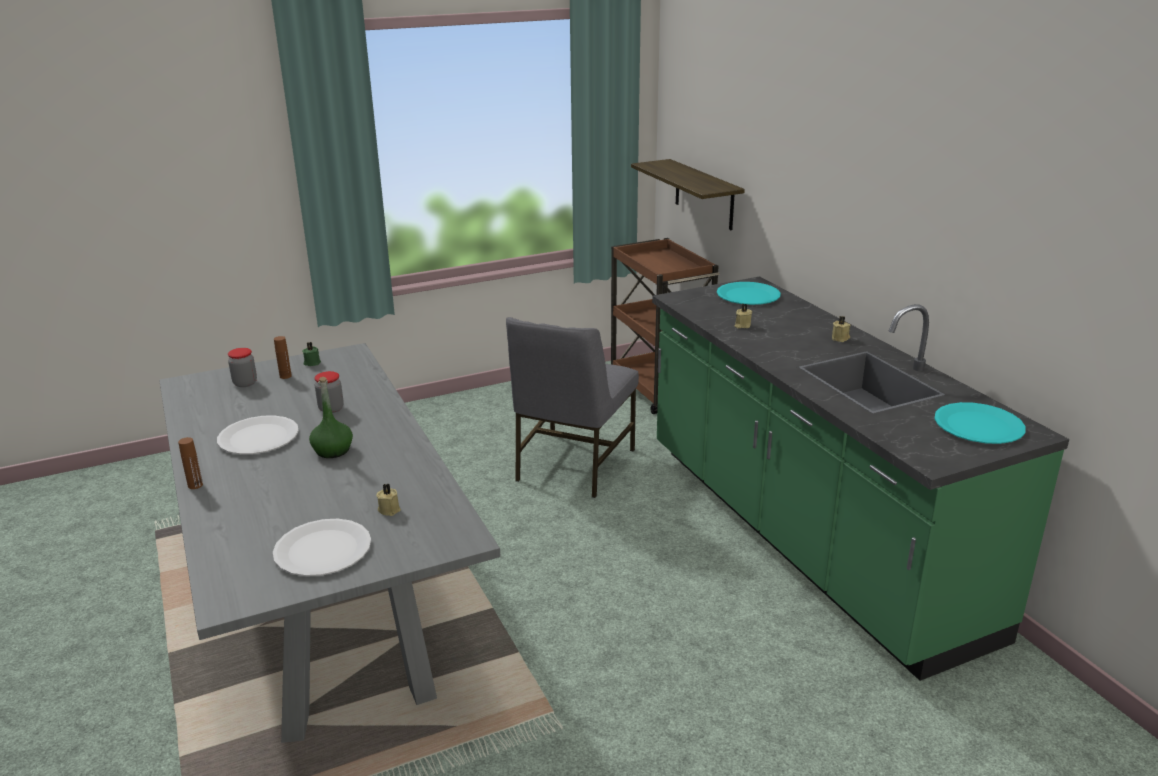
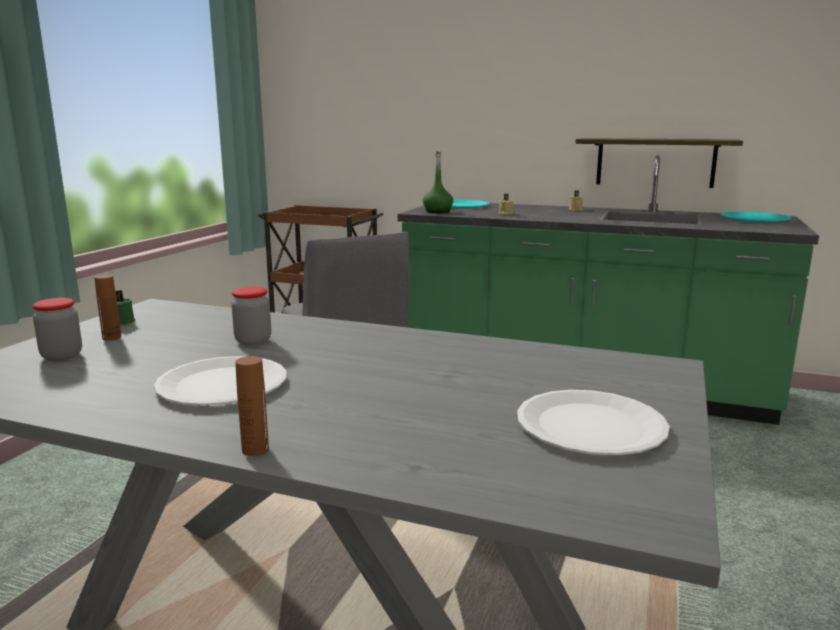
camera: 45 degrees left, 10 degrees down
(333, 450) = (353, 363): green bottle -> green bottle (438, 211)
(389, 509) = (546, 375): beige candle -> none
(704, 194) = (343, 152): shelf -> shelf (655, 162)

